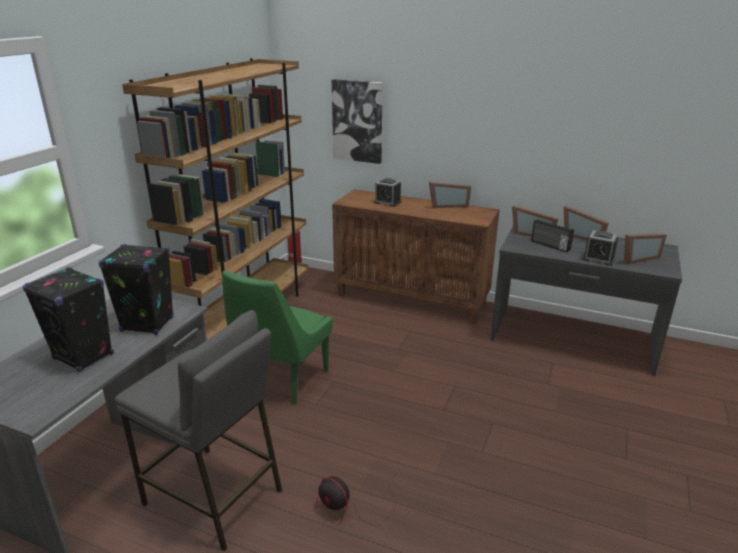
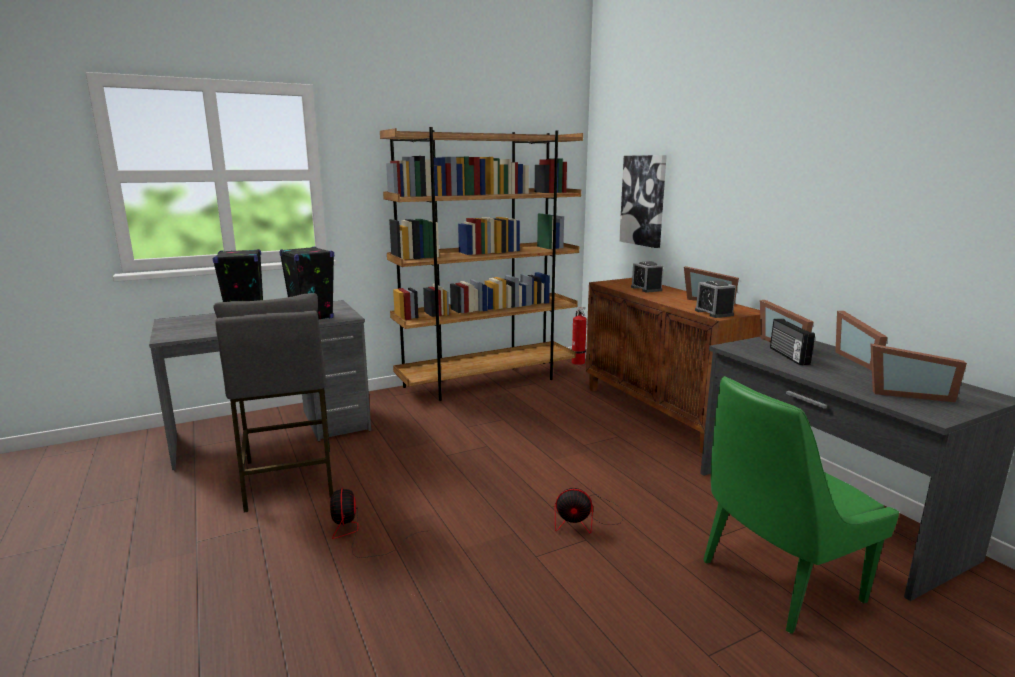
camera: 40 degrees right, 10 degrees down
(280, 380) = (446, 429): green chair -> green chair (776, 582)
(474, 409) = (585, 520): none -> fan
(598, 259) = (835, 380): alarm clock -> alarm clock (714, 313)

